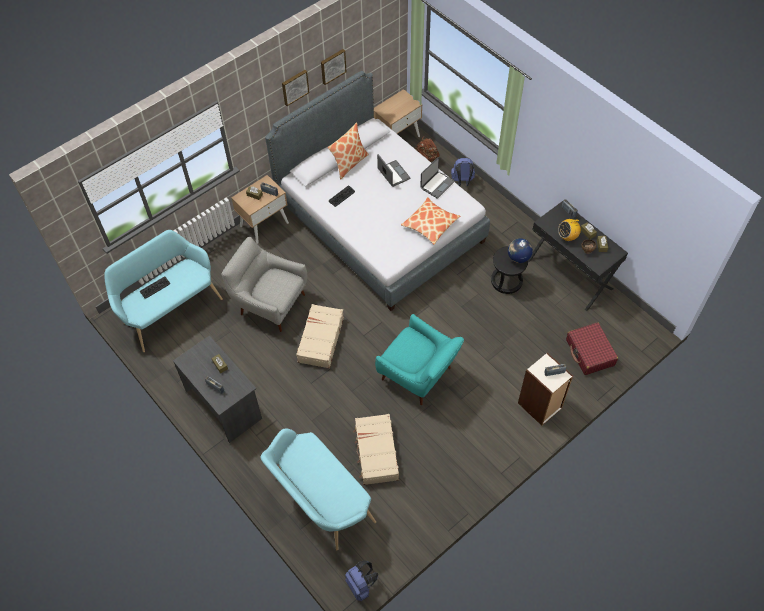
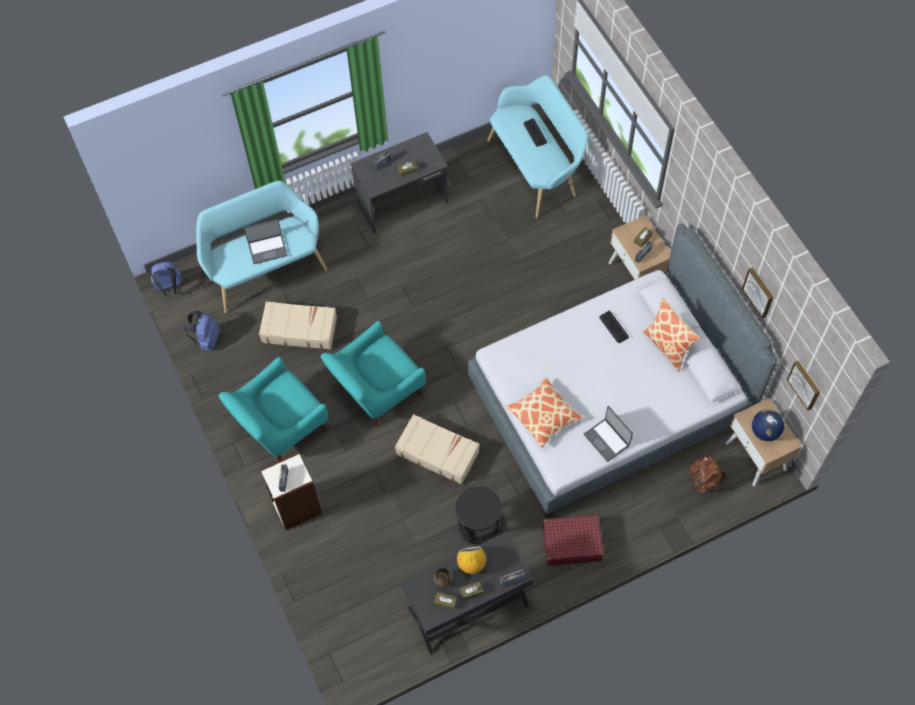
camera: 105 degrees right, 5 degrees up
(270, 303) = (518, 262): grey armchair -> none
(294, 87) = (725, 241): picture -> picture (805, 384)
(320, 340) = (453, 303): beige suitcase -> beige suitcase (437, 452)
(393, 174) = (637, 392): laptop -> laptop (267, 248)
(462, 181) = (657, 519): blue backpack -> blue backpack (206, 339)
(475, 439) = (280, 428): none -> turquoise armchair
(518, 258) = (478, 518): globe -> globe (765, 431)
(590, 353) = (346, 589): red suitcase -> red suitcase (571, 543)

